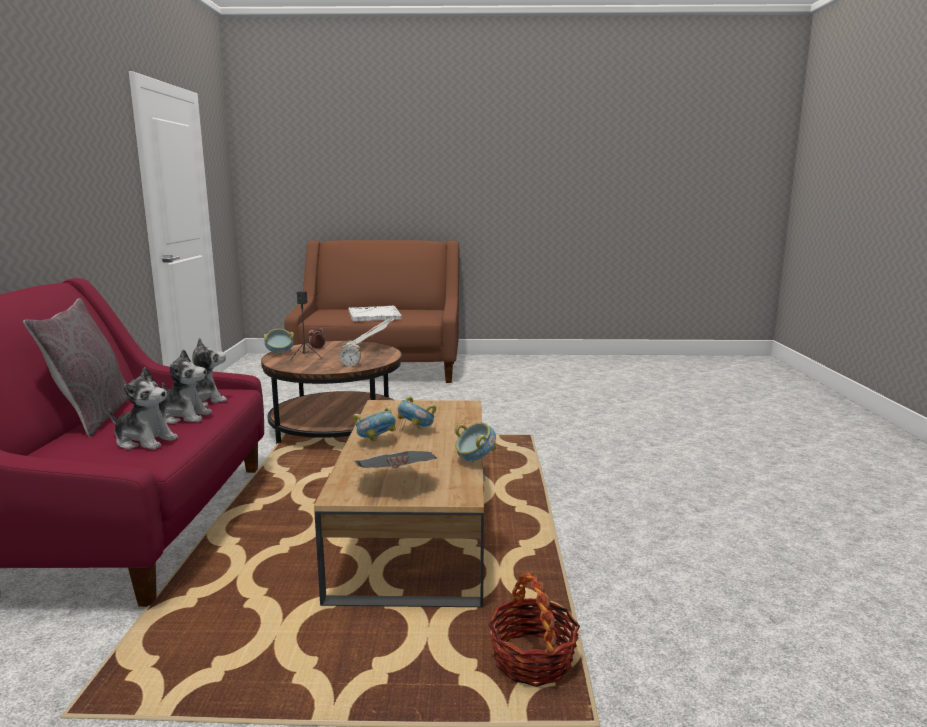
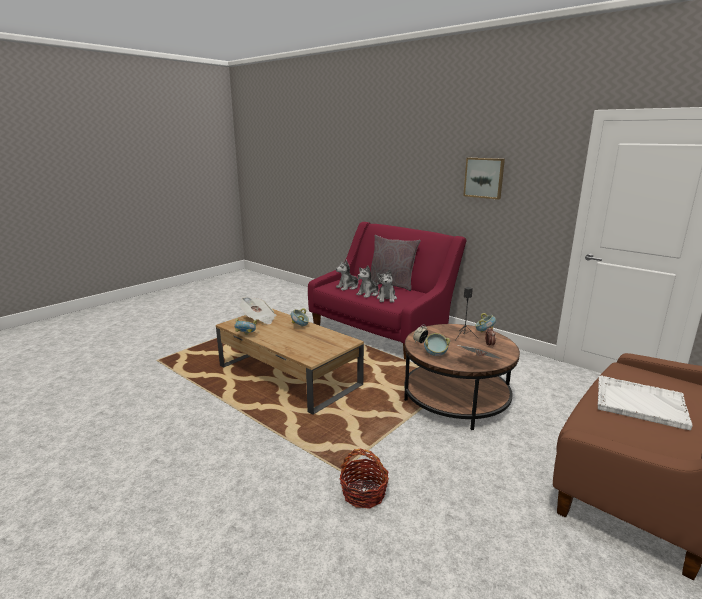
camera: 130 degrees right, 5 degrees up
(60, 162) = (484, 178): none -> picture
(416, 430) = (298, 337): bowl -> bowl (435, 355)
(532, 660) = (188, 363): basket -> basket (364, 493)

